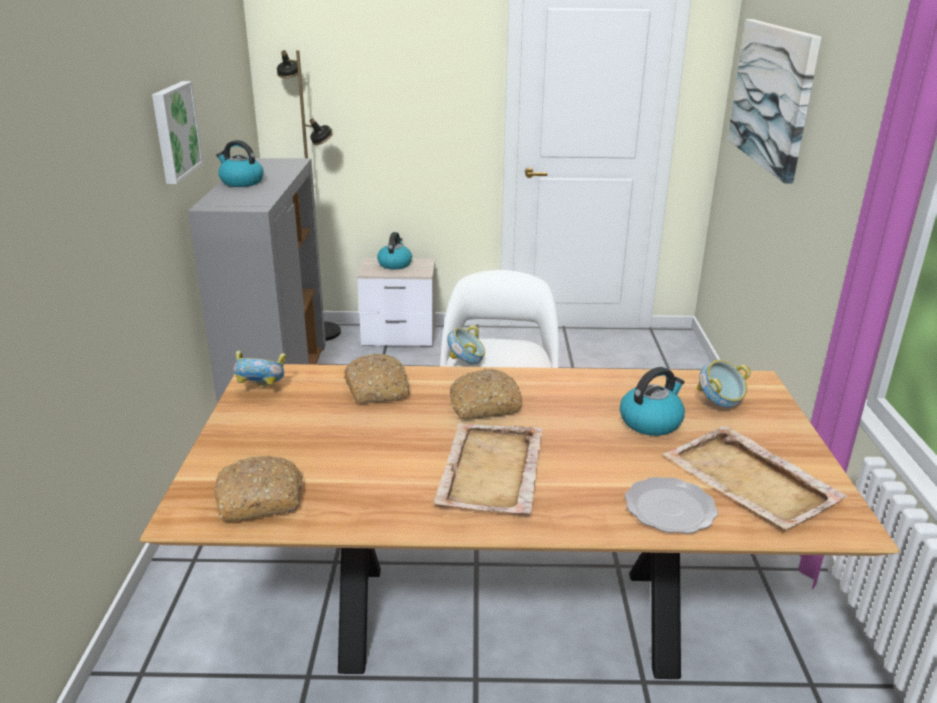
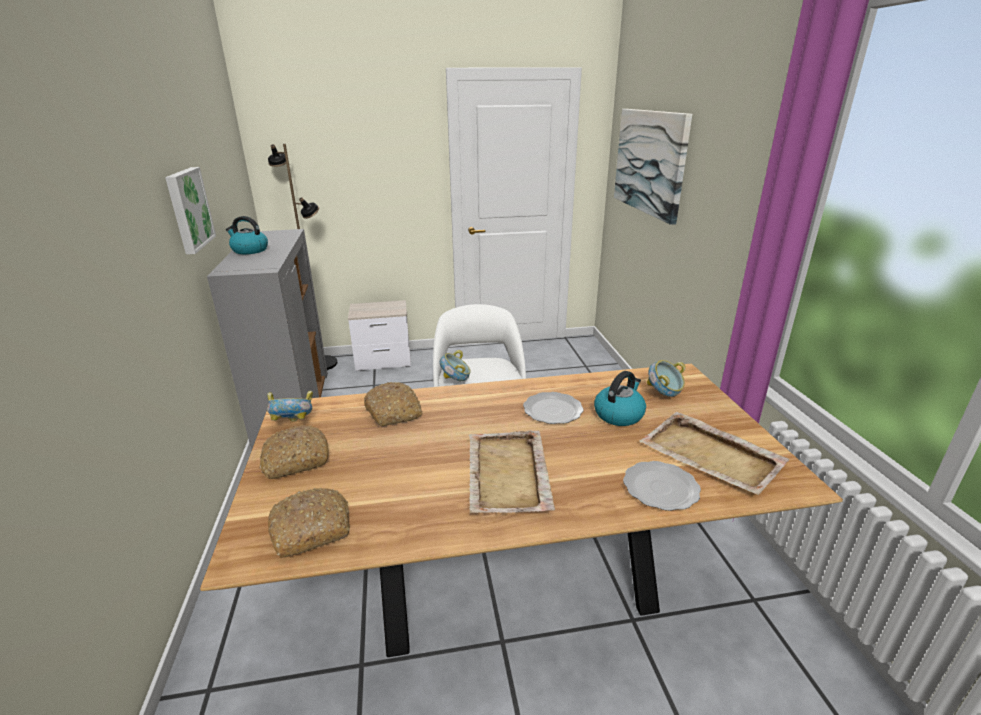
camera: 10 degrees left, 0 degrees up
(394, 264) = (375, 307): kettle -> none
(484, 406) = (485, 416): bread -> bread (295, 460)
(568, 407) = (552, 410): none -> plate

